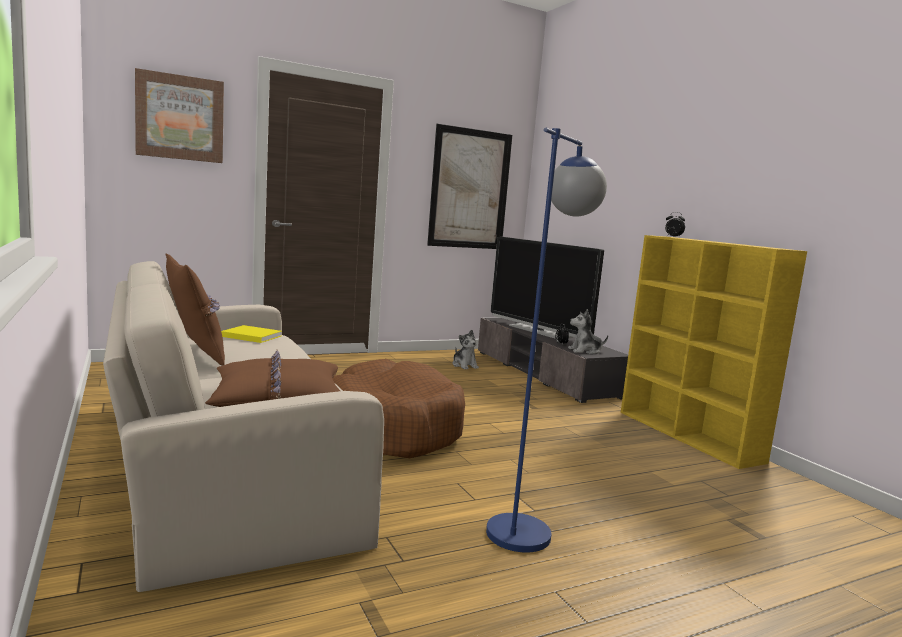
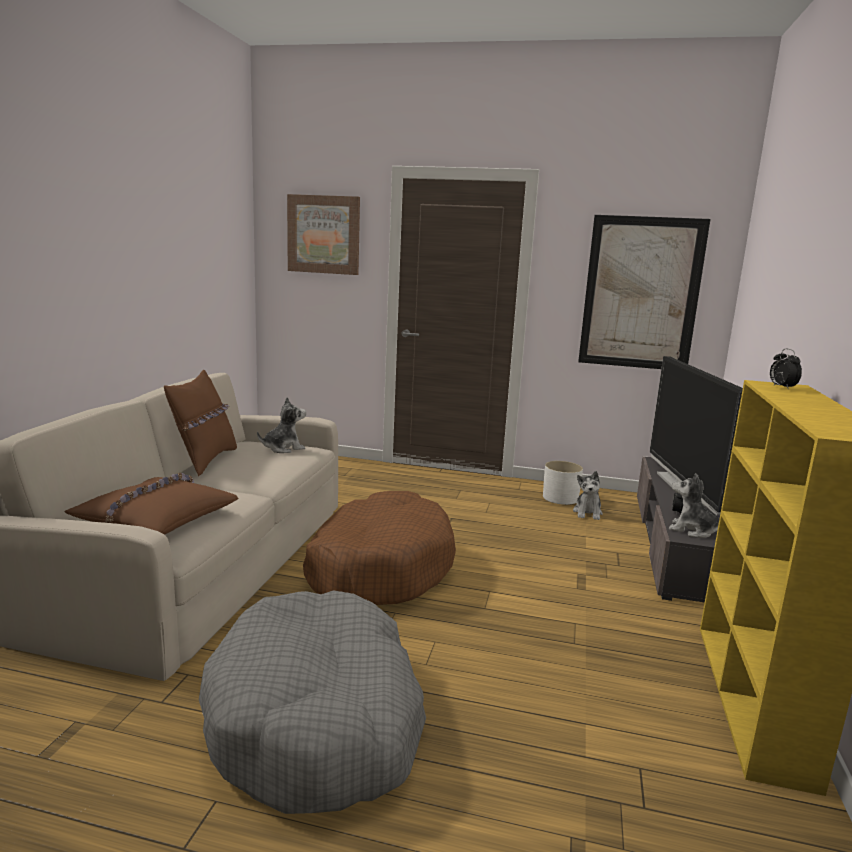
camera: 40 degrees right, 5 degrees up
(250, 336) = (283, 448): yellow book -> plush toy
(432, 360) = (560, 498): none -> white planter
(527, 525) = (317, 720): blue floor lamp -> grey dog bed

